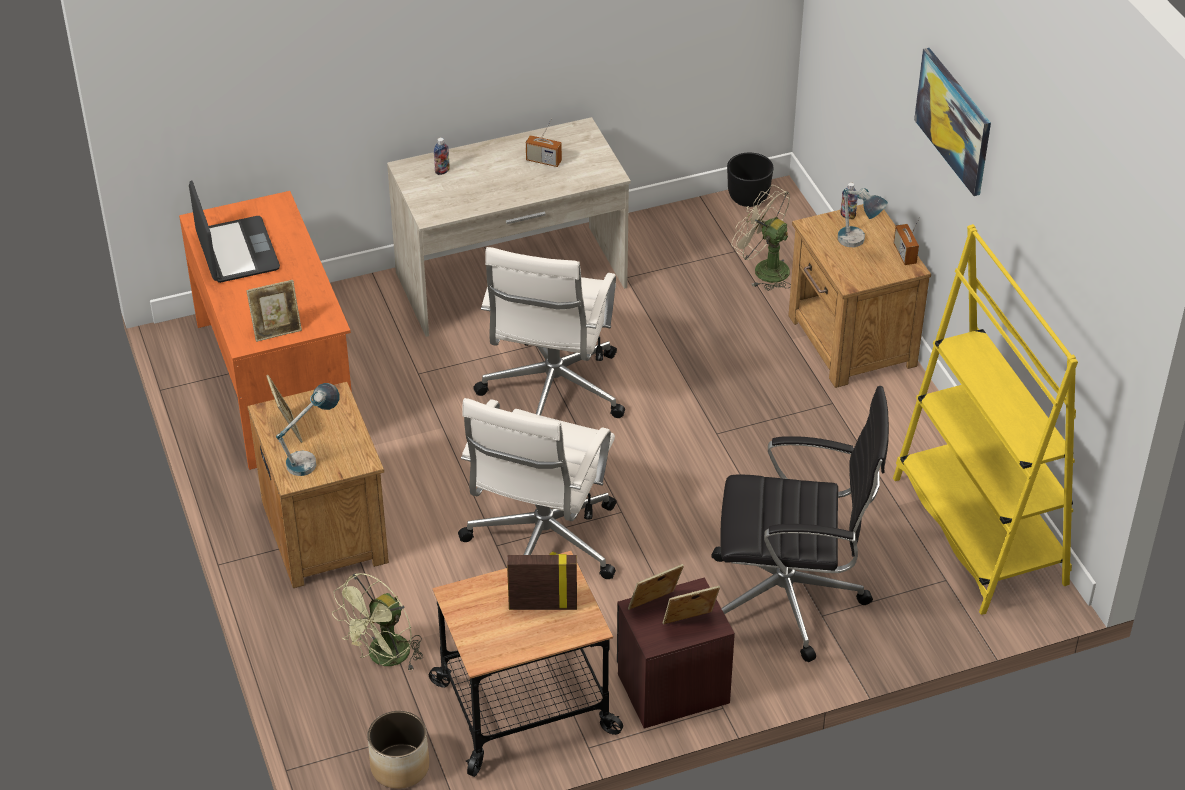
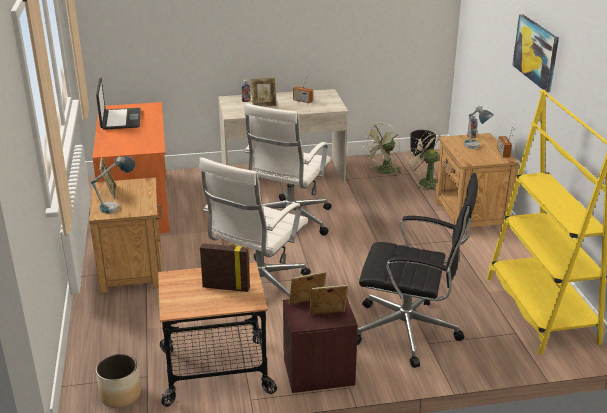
camera: 10 degrees right, 15 degrees down
(277, 330) = (124, 149): picture frame -> picture frame (264, 105)
(383, 658) = (137, 334): green fan -> green fan (383, 172)

